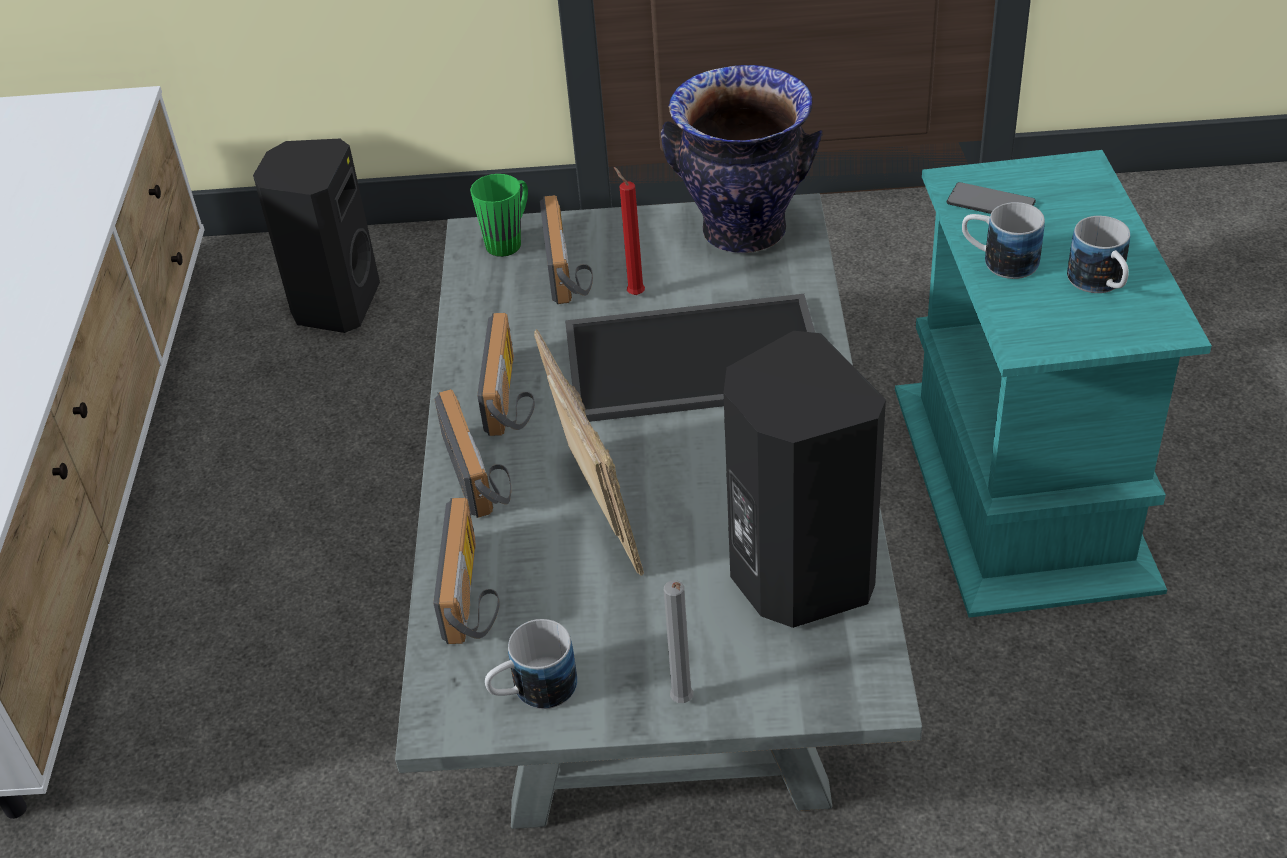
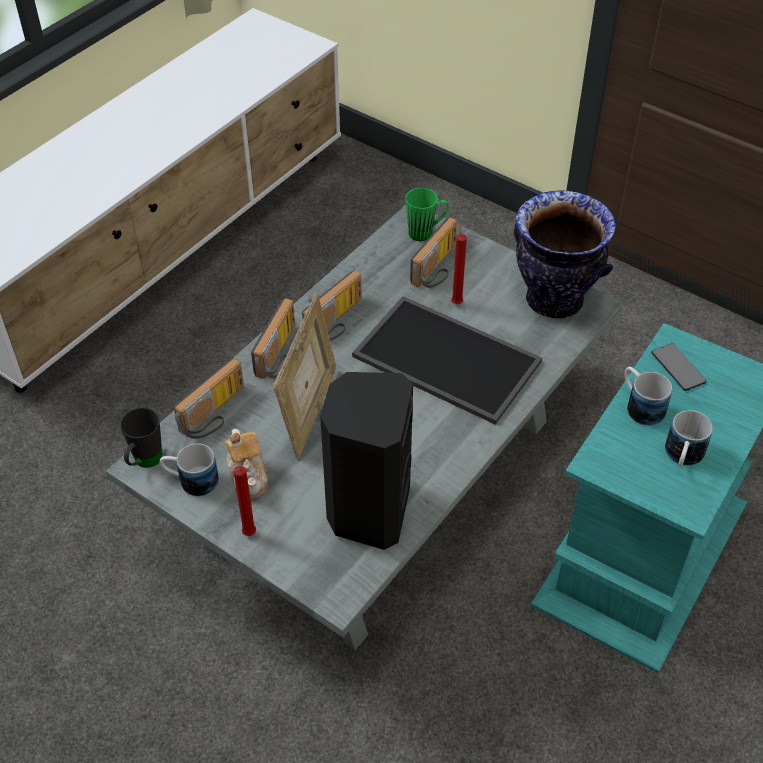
camera: 35 degrees right, 5 degrees up
(334, 305) = (379, 215): black speaker -> none
(442, 712) = (144, 463): none -> black mug
(603, 635) = (248, 476): none -> teapot
(683, 703) = (248, 535): grey candle -> red candle

